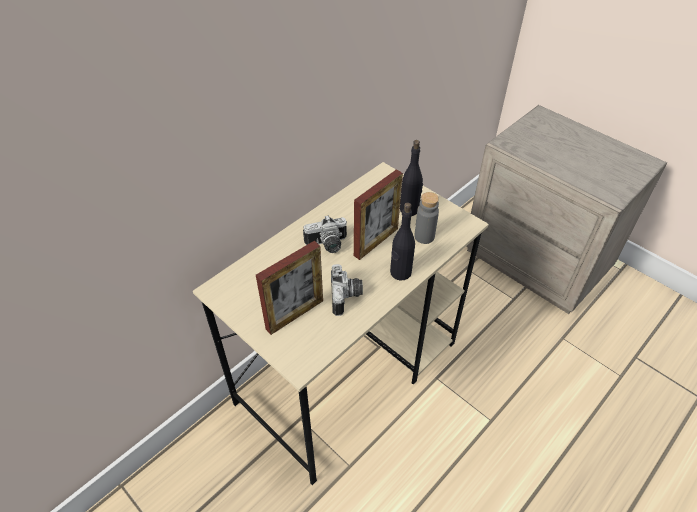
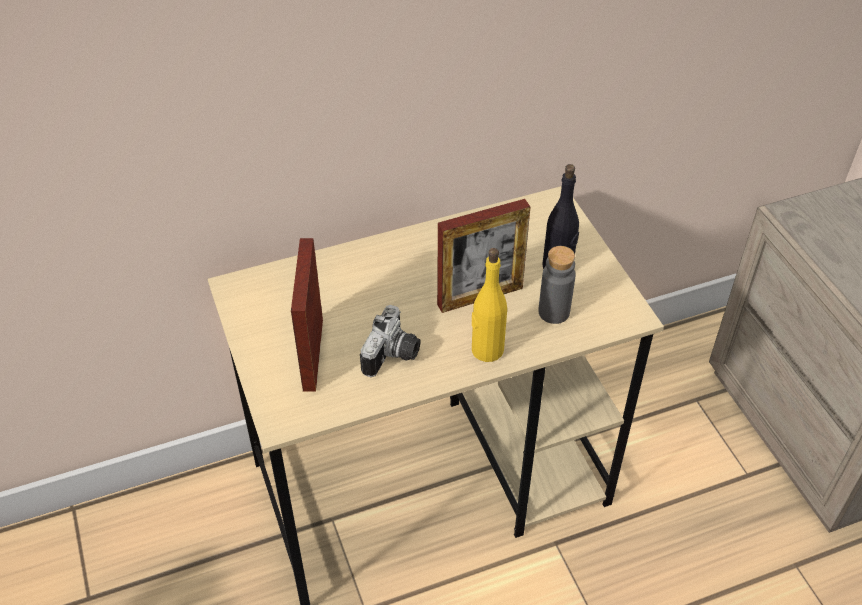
camera: 25 degrees right, 0 degrees up
(295, 314) = (313, 354): picture frame -> picture frame turned 105 degrees clockwise
(327, 245) = (411, 278): camera -> none
(400, 272) = (486, 350): black bottle -> yellow bottle

